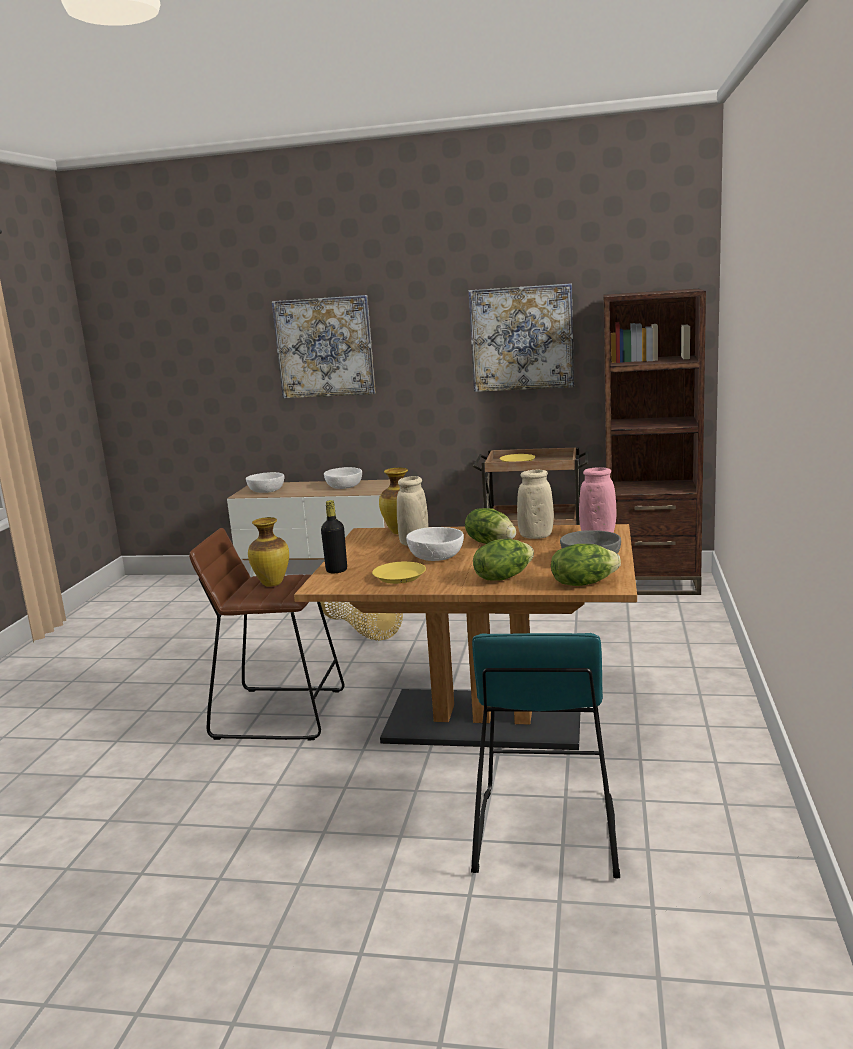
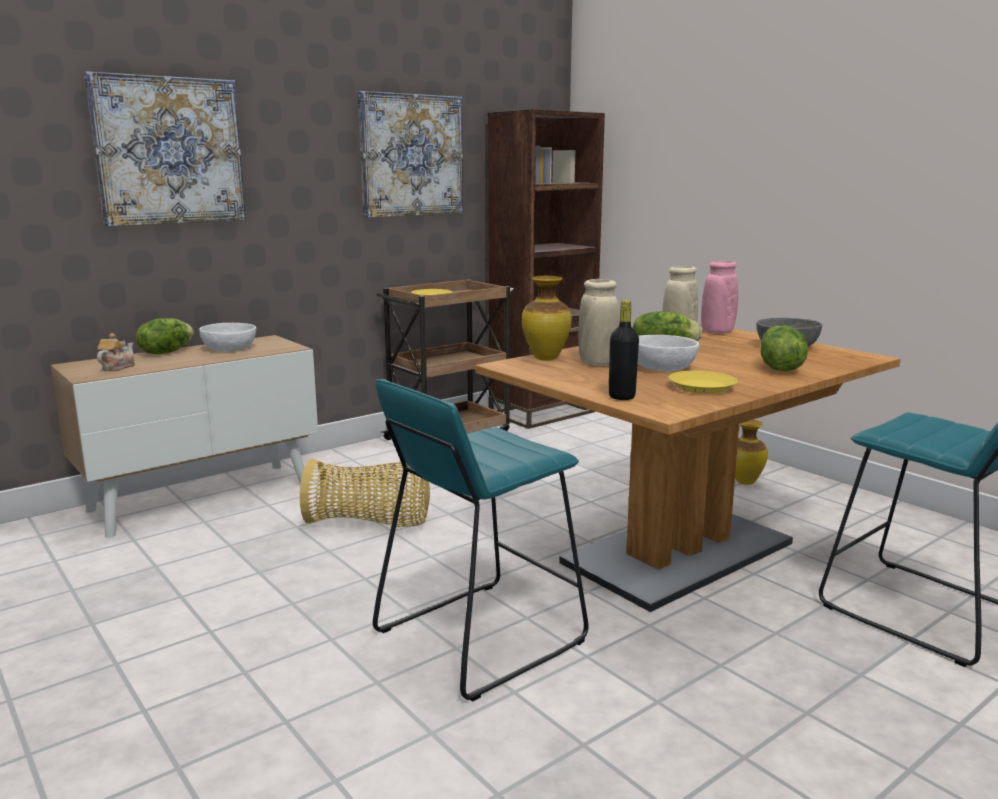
camera: 50 degrees left, 0 degrees up
(266, 491) = (117, 367): white bowl -> teapot
(272, 584) = (479, 446): vase -> vase (744, 482)
(279, 713) = (479, 636): brown stool -> turquoise stool
(583, 583) = (844, 359): lettuce -> lettuce (166, 352)

